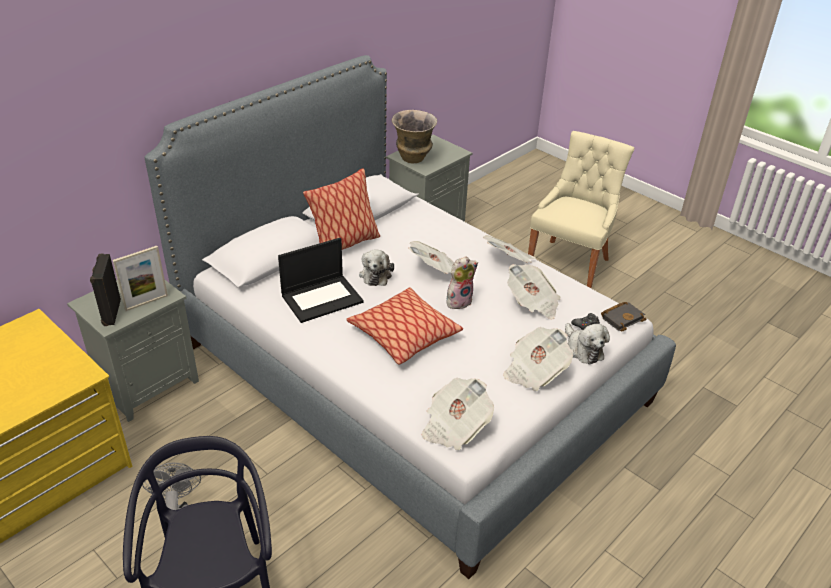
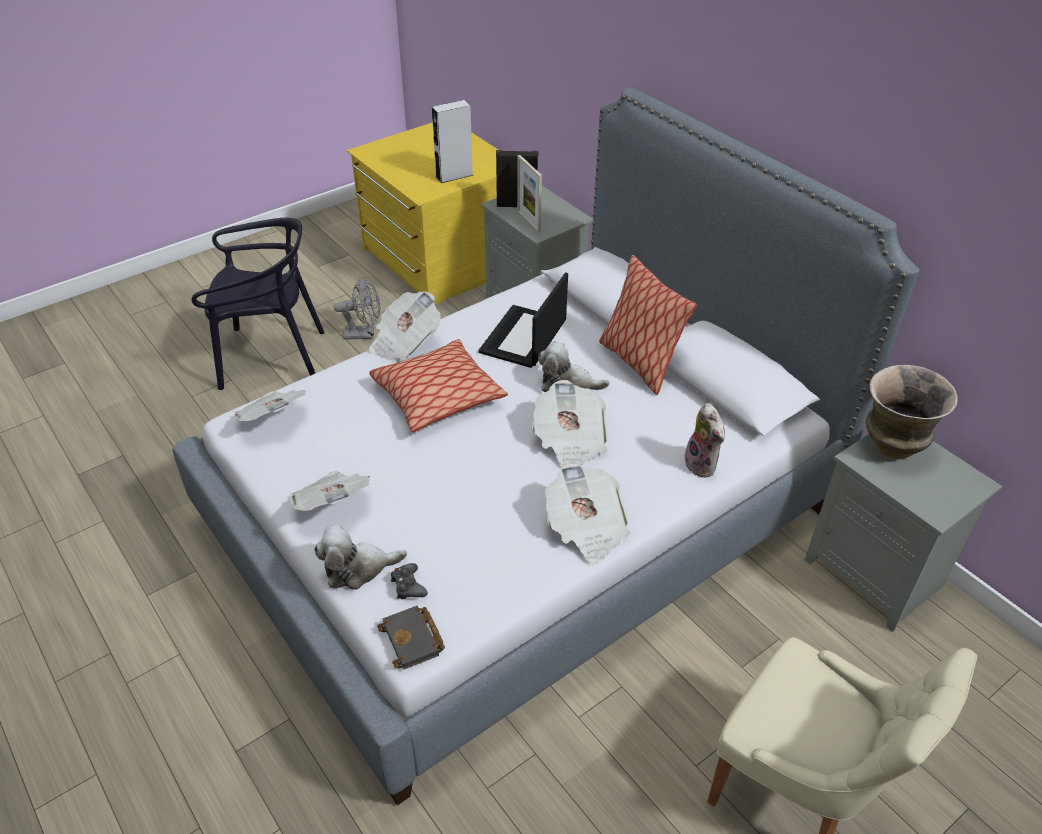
camera: 100 degrees right, 5 degrees up
(48, 355) = (454, 176): none -> grey speaker
(322, 298) = (524, 338): laptop -> laptop turned 45 degrees clockwise
(459, 301) = (495, 455): plush toy -> plush toy (703, 465)
(532, 303) = (474, 534): newspaper -> newspaper (405, 342)

